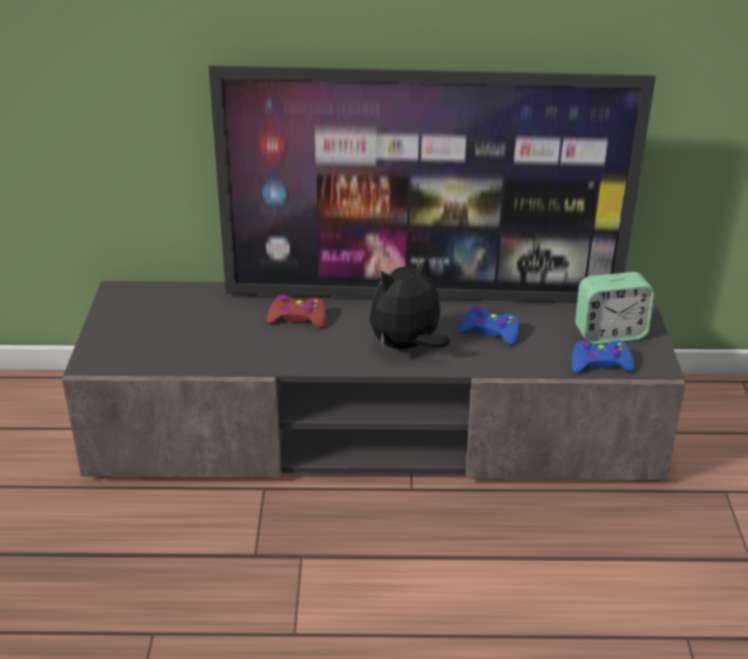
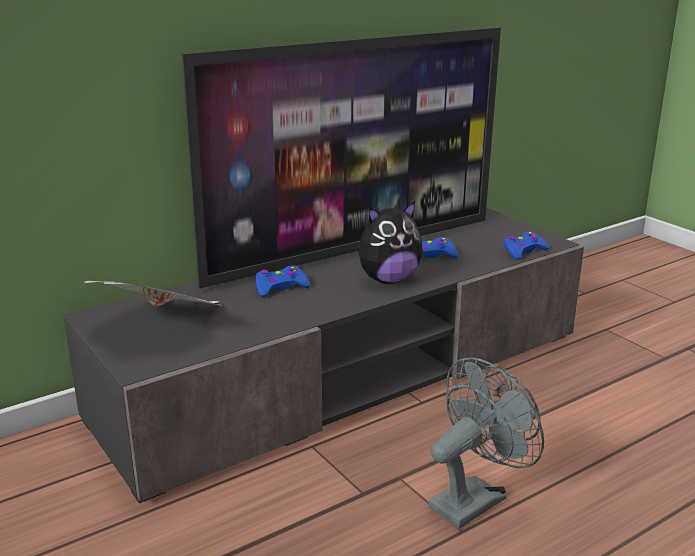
camera: 35 degrees left, 10 degrees down
(157, 325) = (164, 326): none -> newspaper
(297, 318) = (280, 288): red game controller -> blue game controller
(341, 610) = (475, 498): none -> grey fan
(407, 347) = (388, 279): plush toy -> plush toy turned 135 degrees counterclockwise
(610, 334) = (504, 235): alarm clock -> none

